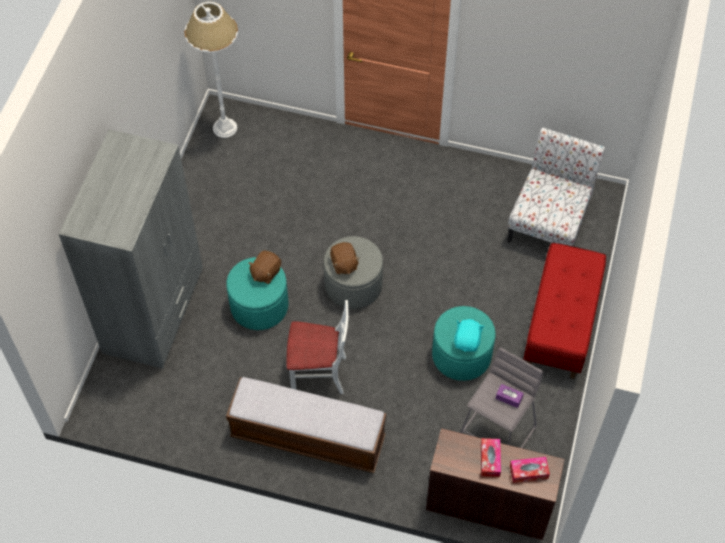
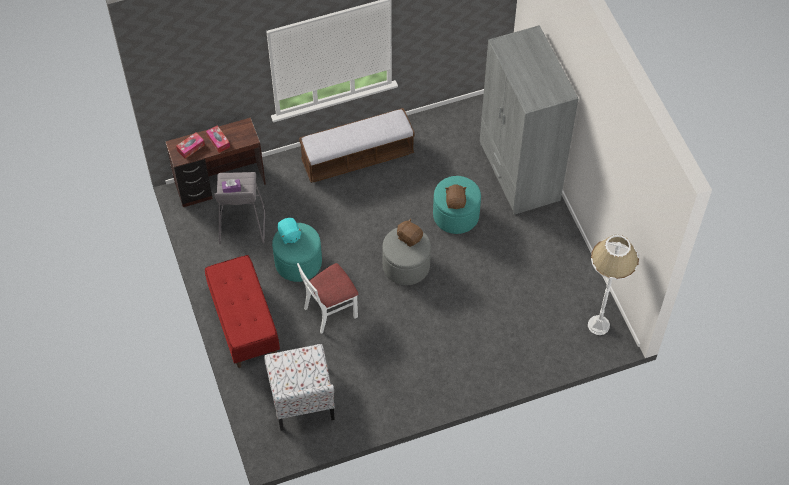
camera: 145 degrees right, 0 degrees up
(318, 373) = (381, 197): white chair -> white chair (330, 311)

